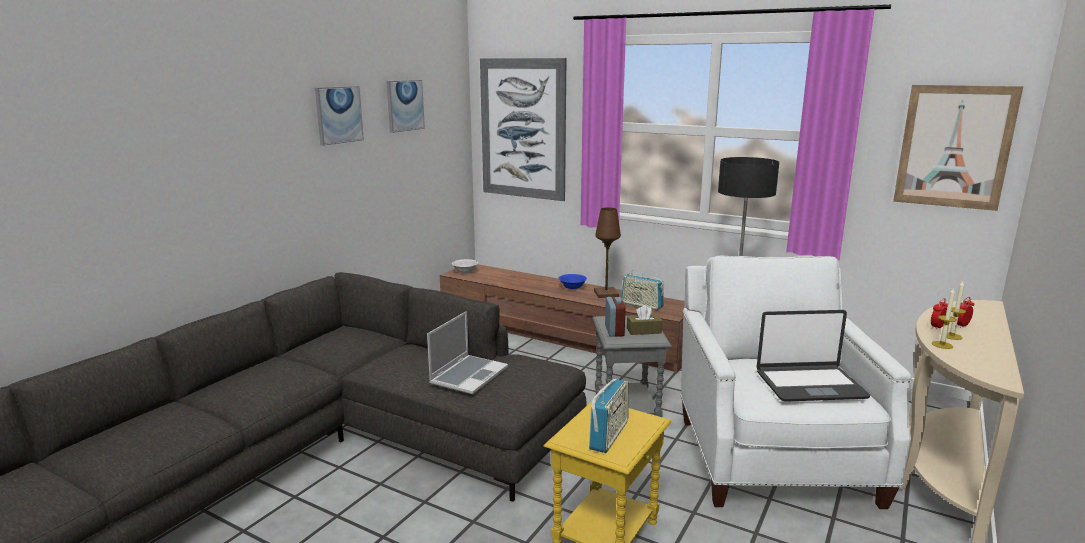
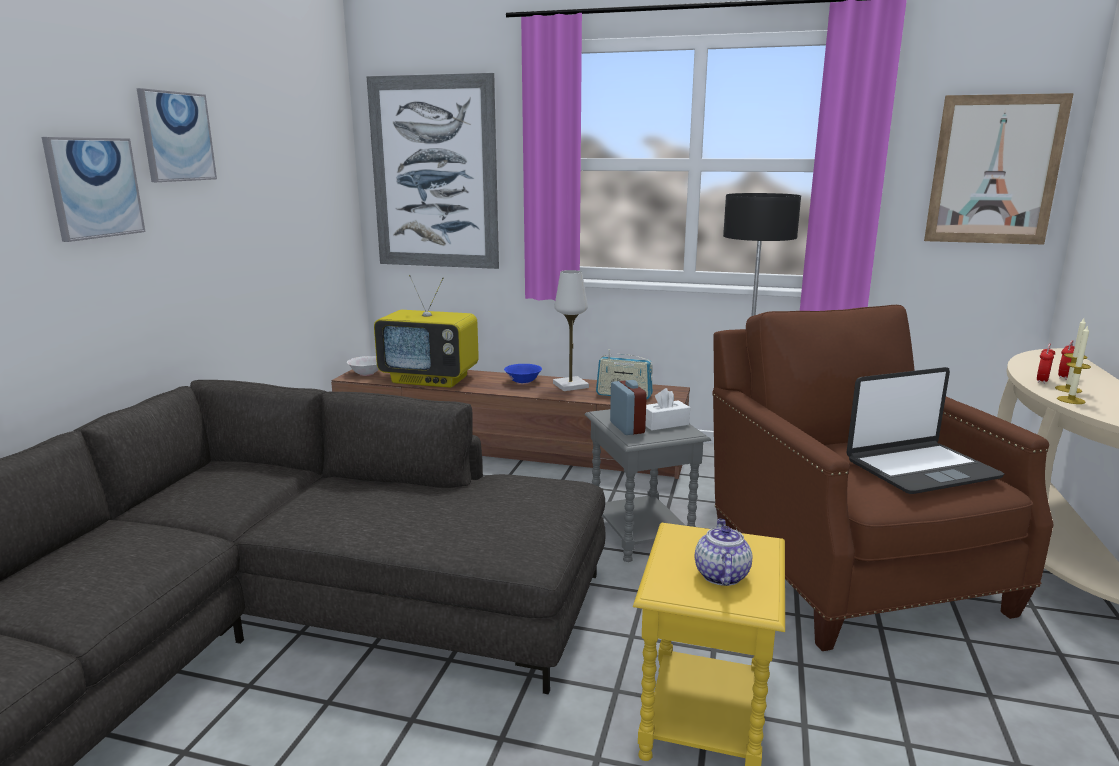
camera: 15 degrees left, 0 degrees up
(404, 105) = (270, 133): picture -> picture (94, 188)
(469, 375) = (448, 512): laptop -> none
(507, 280) = (431, 379): none -> television
(606, 294) = (570, 385): brown table lamp -> white table lamp
(609, 435) = (720, 575): radio -> teapot
(644, 331) = (665, 424): brown tissue box -> white tissue box
(772, 454) = (848, 566): white armchair -> brown armchair

